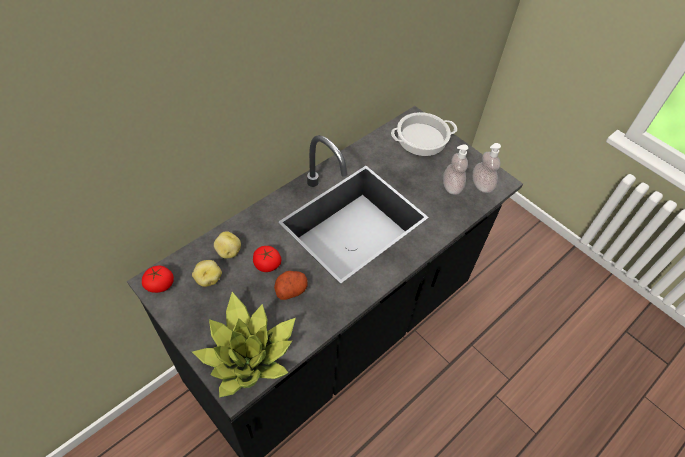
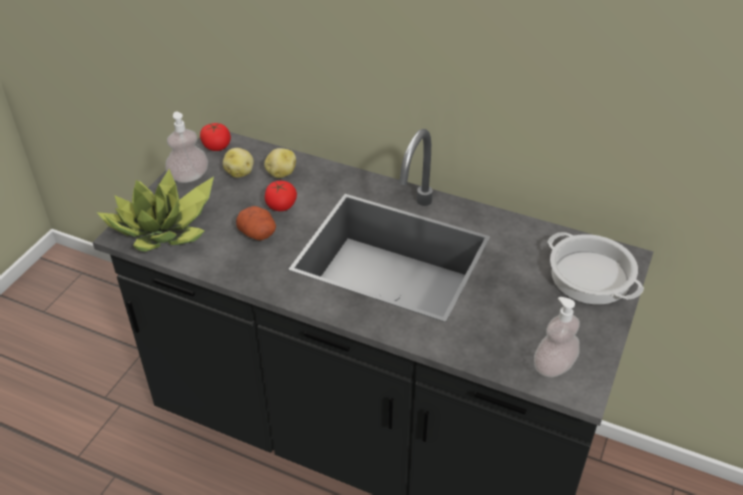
camera: 70 degrees right, 10 degrees down
(451, 187) = (522, 332): soap dispenser -> soap dispenser (189, 177)

